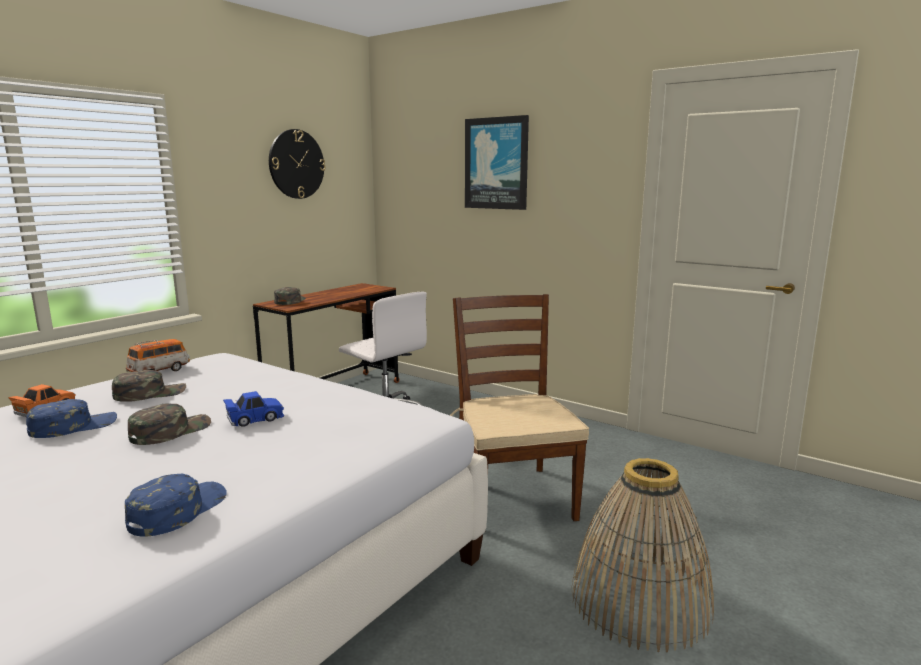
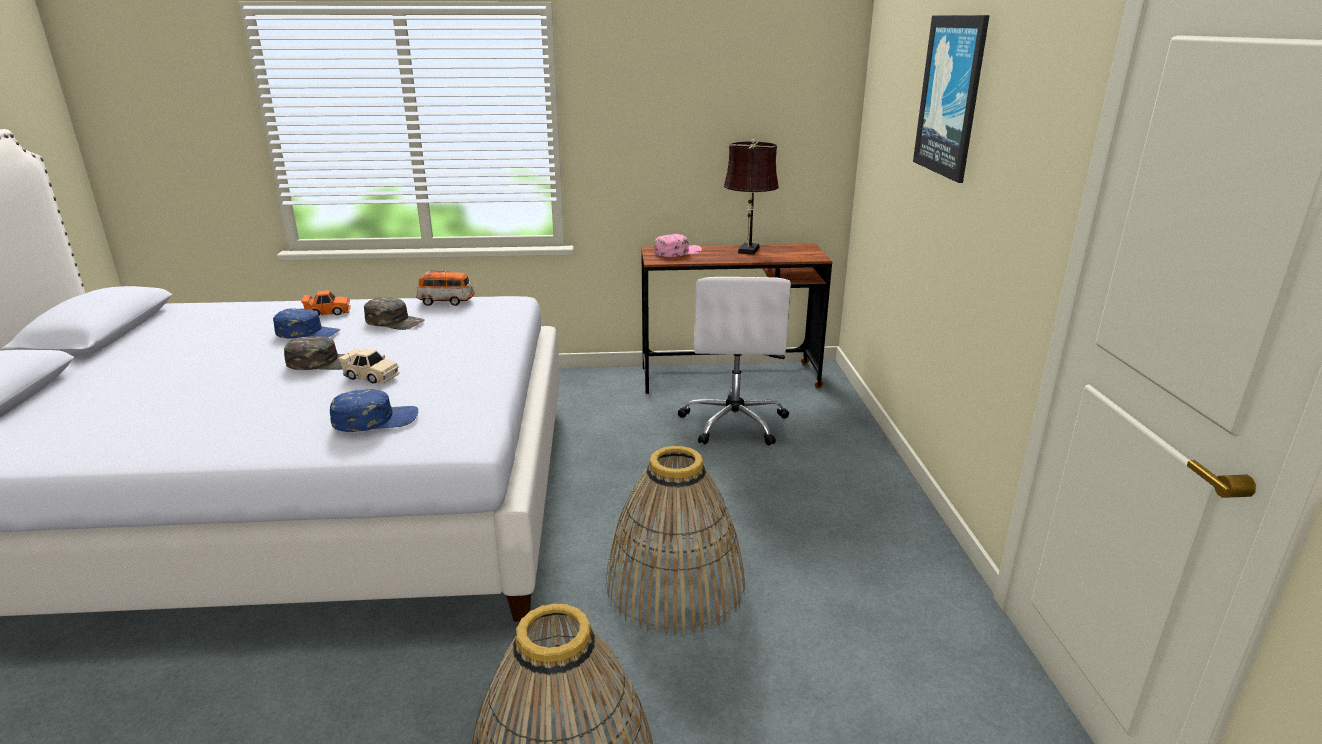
camera: 50 degrees right, 10 degrees up
(177, 510) = (191, 427): blue cap -> blue cap (375, 419)
(255, 419) = (371, 376): blue toy car -> beige toy car
(289, 301) = (677, 252): green cap -> pink cap
(296, 164) = (725, 77): wall clock -> none
(334, 292) = (748, 251): none -> brown table lamp
(512, 497) = (675, 585): brown chair -> basket

